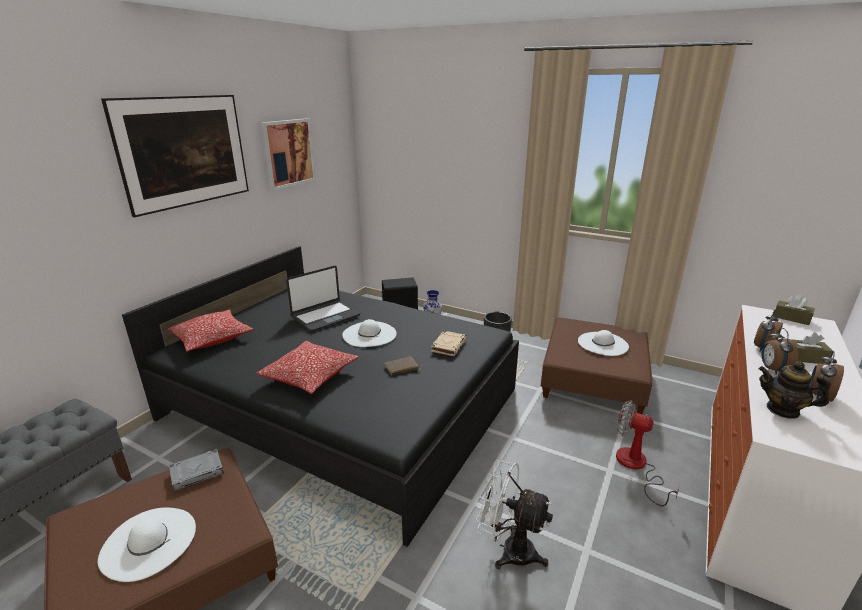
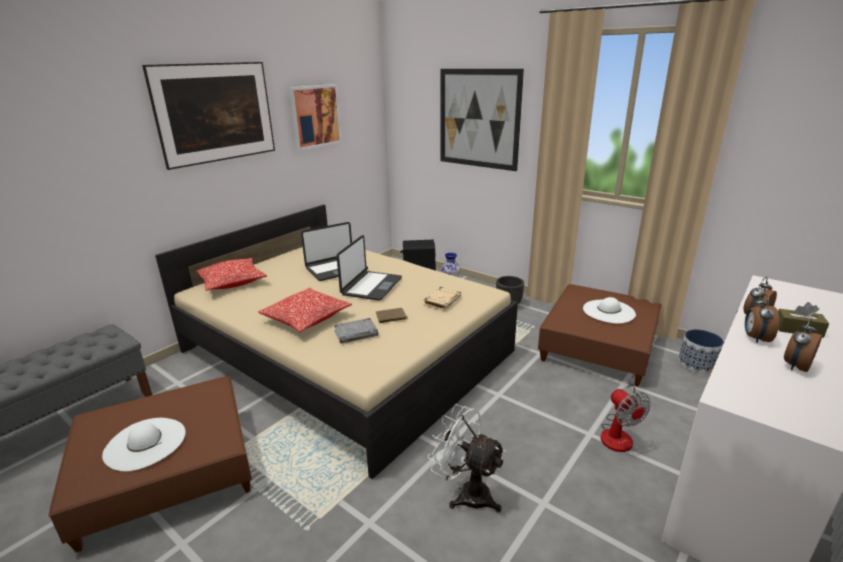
camera: 10 degrees right, 0 degrees up
(198, 472) = (198, 393): grey book -> grey book (356, 333)
(342, 404) = (345, 351): black bed -> beige bed
(369, 334) = (371, 286): white hat -> laptop
(458, 155) = (478, 119): none -> picture
(636, 467) = (619, 433): fan -> fan turned 150 degrees counterclockwise
(686, 389) = (697, 364): none -> planter
(783, 410) = (747, 376): teapot -> none
(791, 318) = (803, 291): brown tissue box -> none

